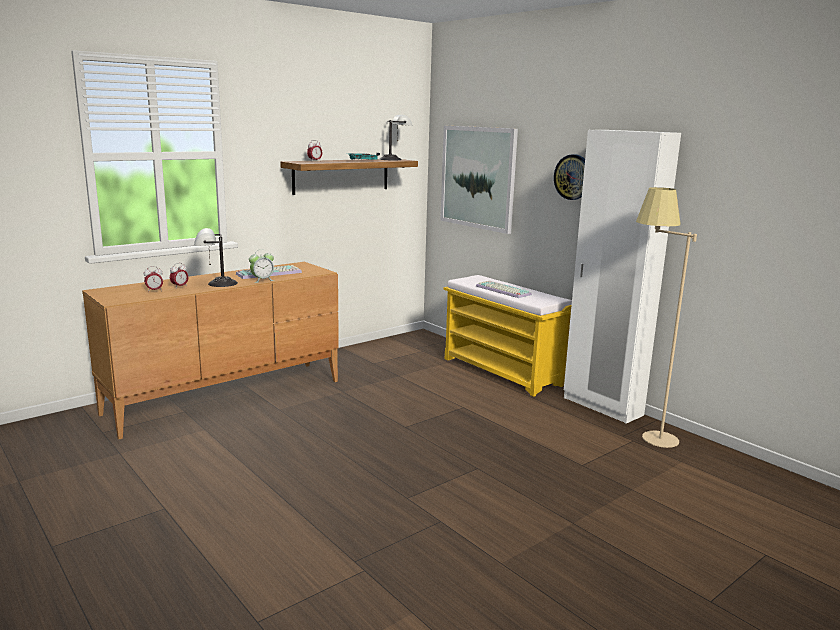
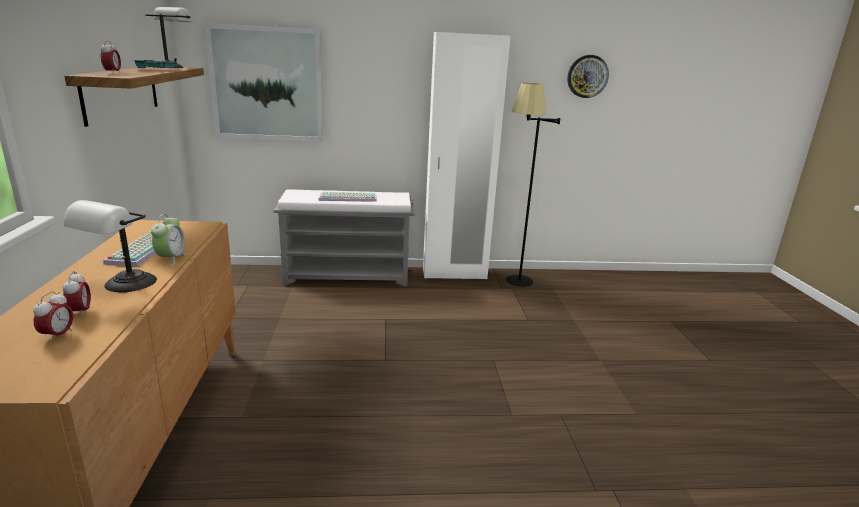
camera: 55 degrees left, 5 degrees up
(503, 372) = (348, 276): yellow bench -> grey bench
(573, 177) = (396, 78): wall clock -> wall clock (587, 76)
(644, 439) = (514, 285): beige floor lamp -> black floor lamp

